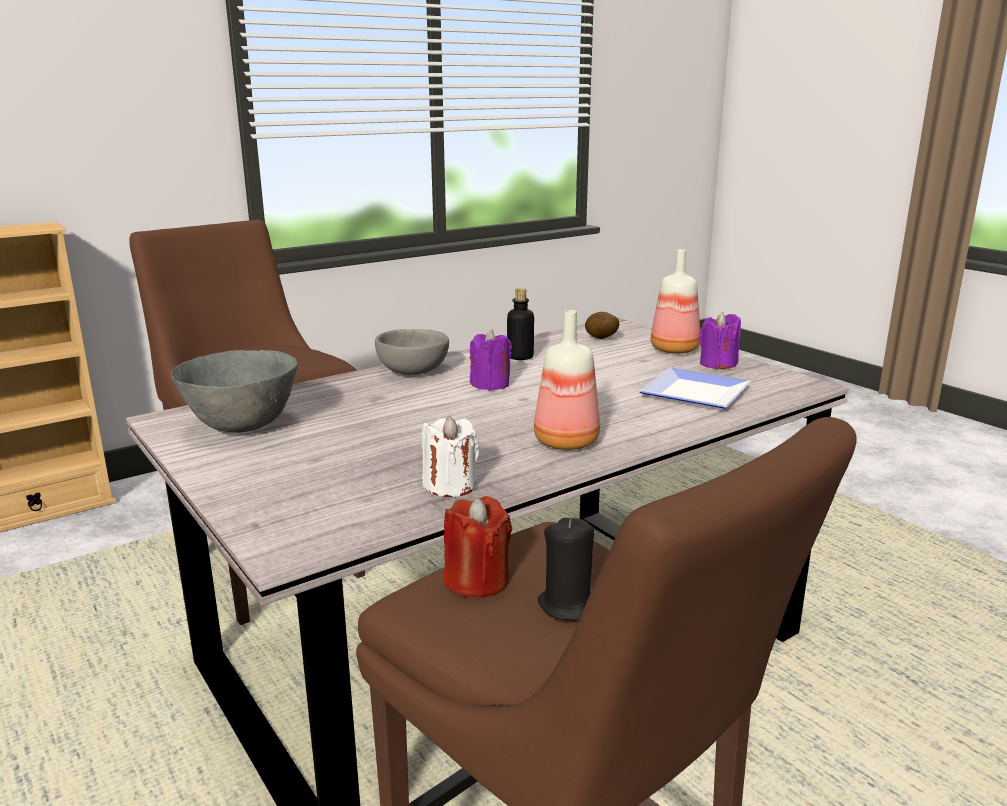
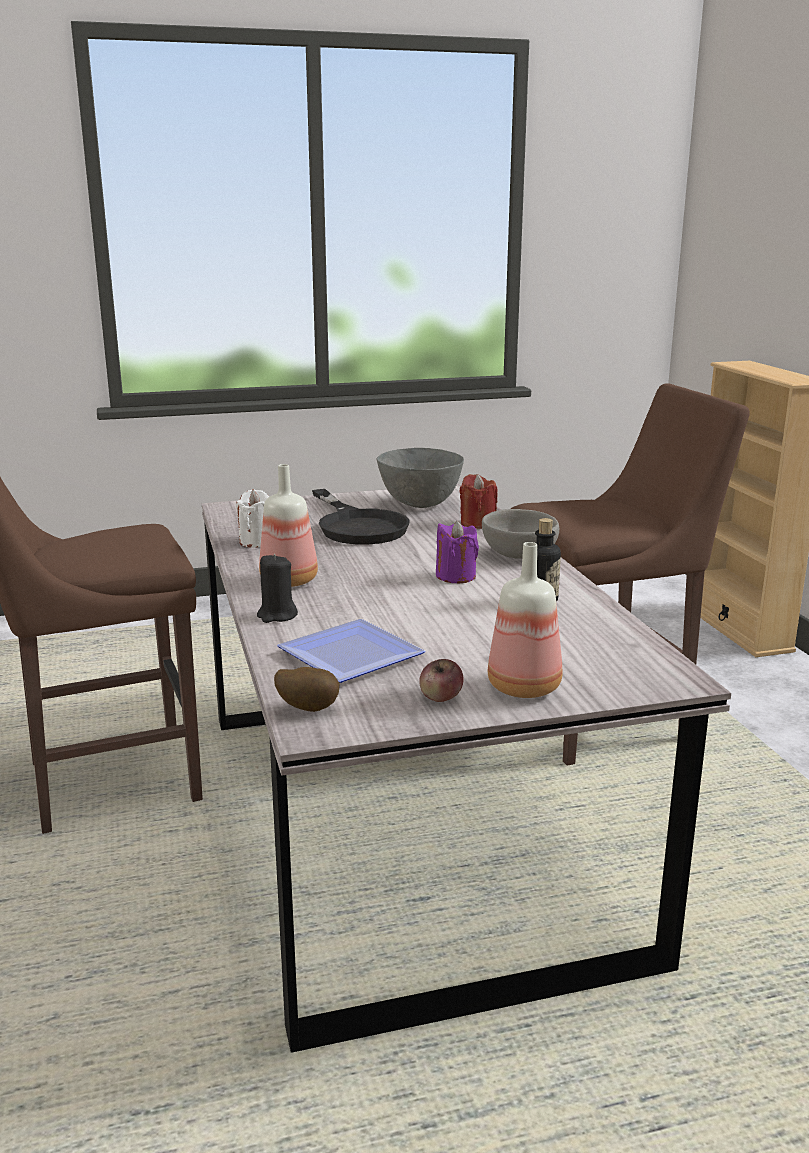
camera: 110 degrees right, 0 degrees up
(351, 444) = (357, 526): none -> black frying pan
(477, 581) = (140, 535): red candle -> red candle (477, 523)
(569, 606) = (89, 548): black candle -> black candle (277, 615)
(600, 339) = (598, 653): potato -> potato (308, 708)
(718, 364) = (441, 697): purple candle -> apple

